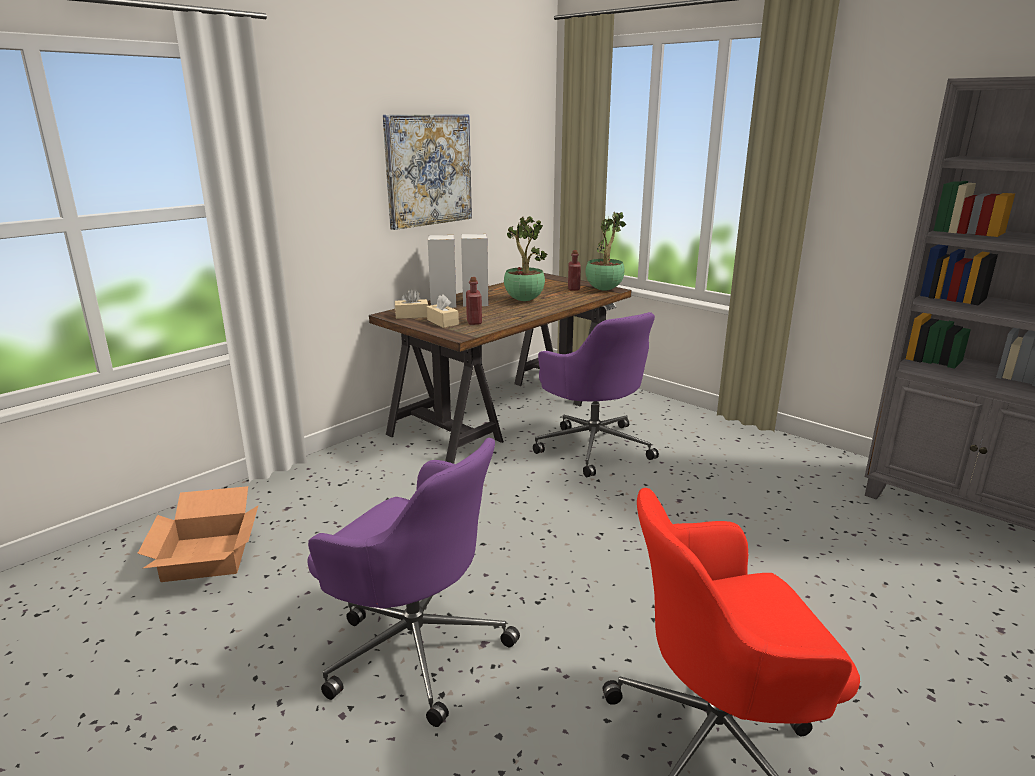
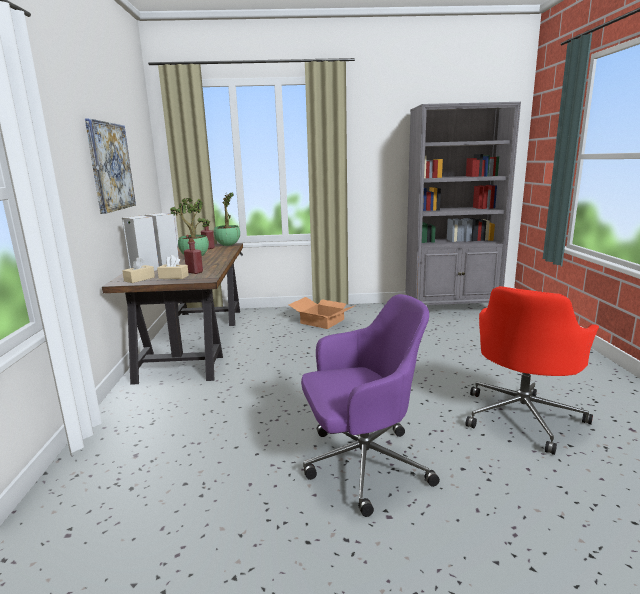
camera: 45 degrees left, 5 degrees down
(208, 557) = (126, 515): cardboard box -> cardboard box (323, 321)
(593, 446) = (277, 340): purple office chair -> none

